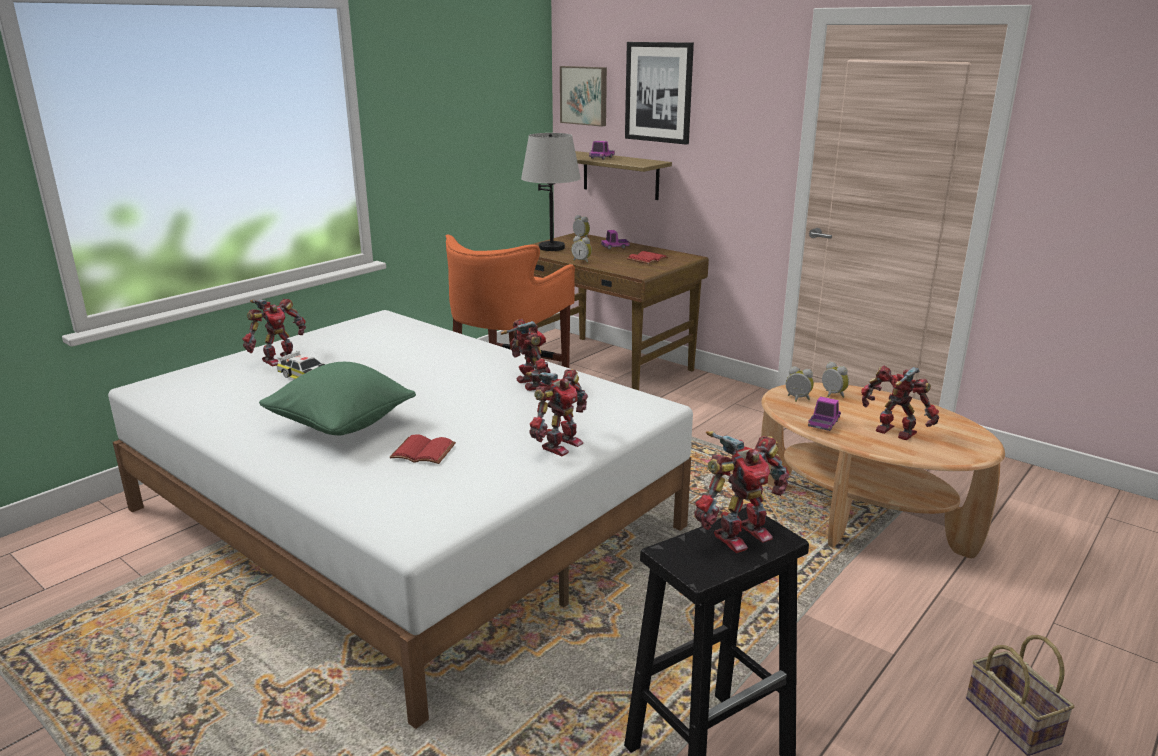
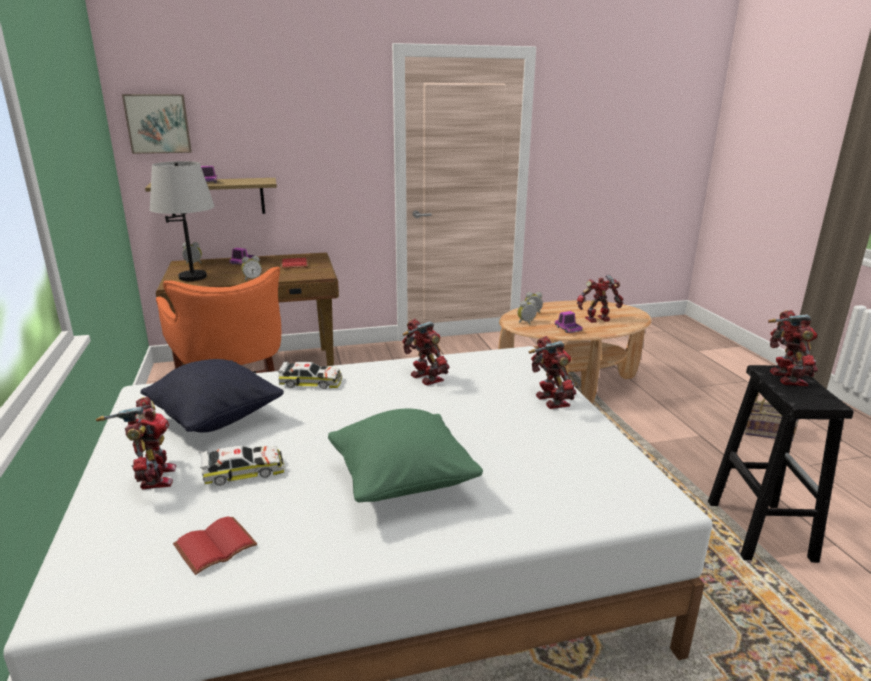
camera: 55 degrees left, 0 degrees up
(369, 346) = (216, 418): none -> black pillow
(424, 451) = (505, 456): red book -> red book (215, 544)
(463, 351) = (311, 382): none -> toy car
(529, 384) = (424, 379): toy robot -> toy robot turned 45 degrees clockwise
(659, 92) = (252, 116): picture -> none

